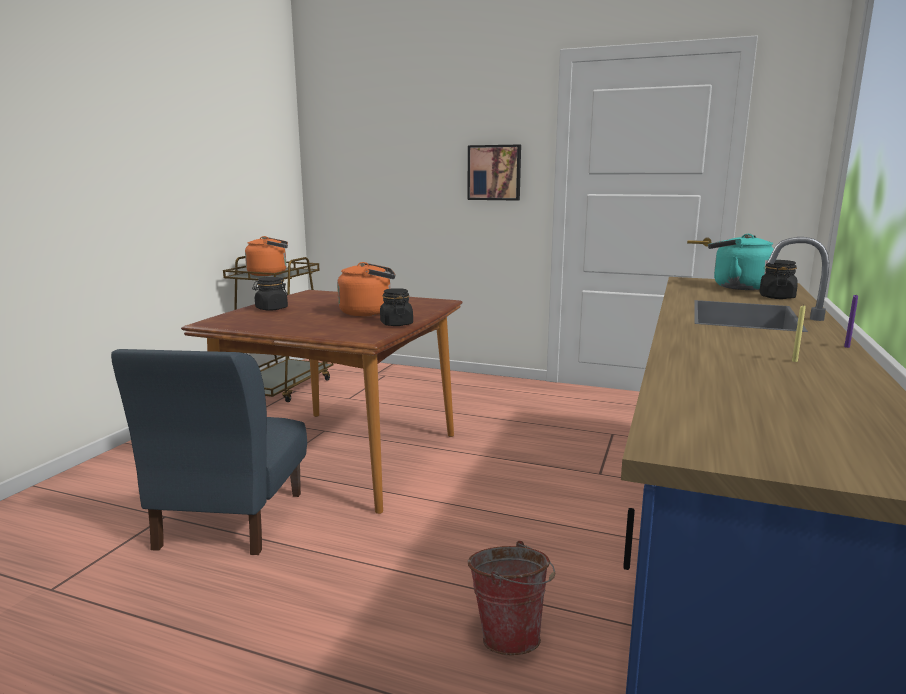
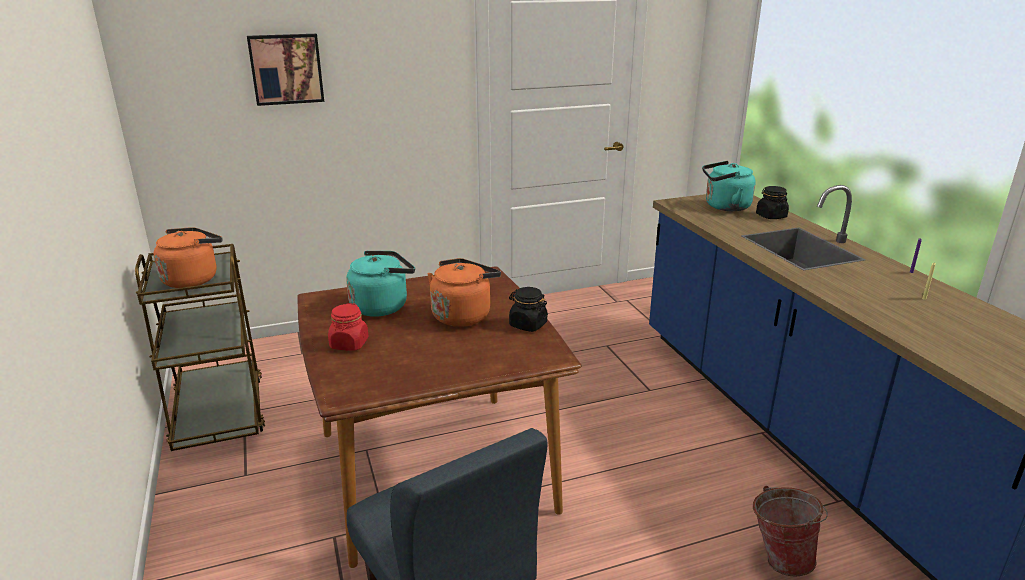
camera: 40 degrees left, 10 degrees up
(271, 309) = (349, 344): black jar -> red jar
(334, 300) = (382, 306): none -> turquoise kettle
(494, 172) = (409, 94): picture -> picture (286, 69)

